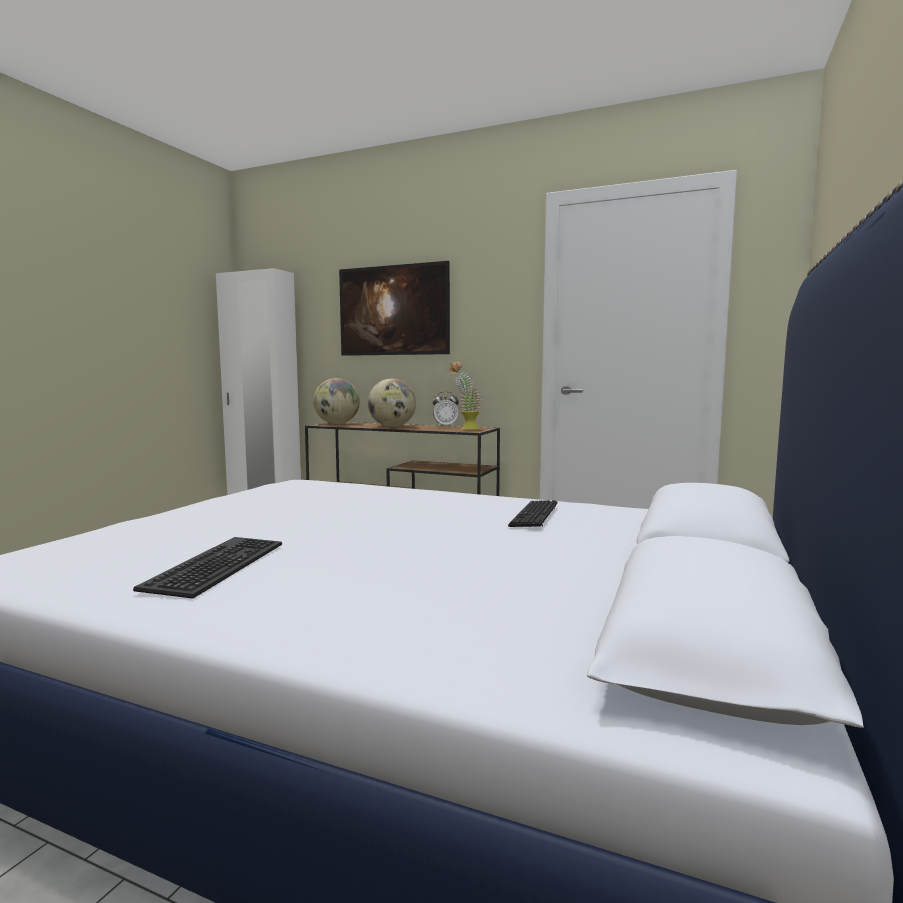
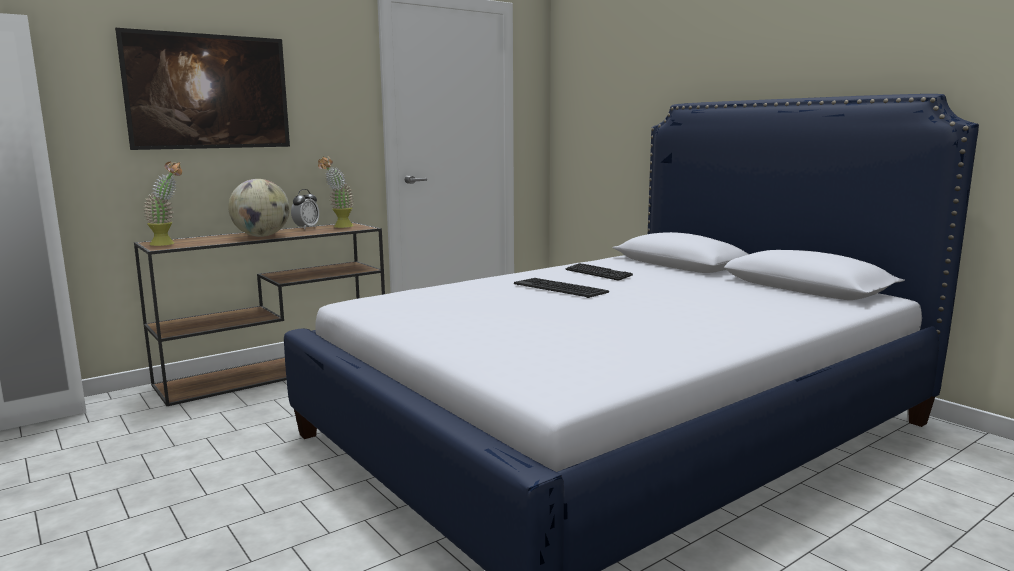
camera: 60 degrees left, 5 degrees up
(218, 566) = (641, 334): keyboard -> keyboard (560, 288)
(337, 423) = (168, 243): globe -> potted plant

